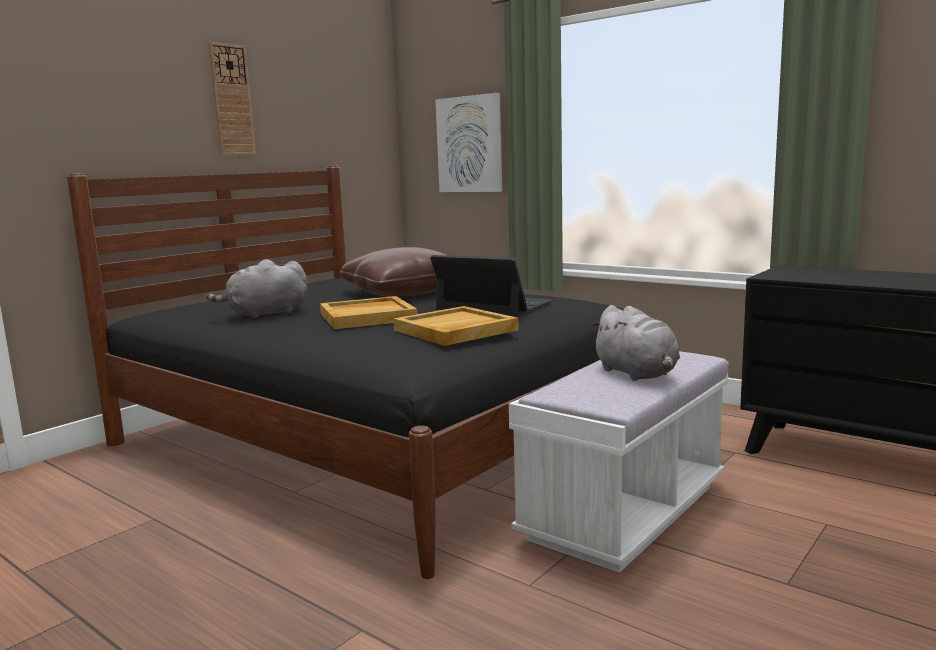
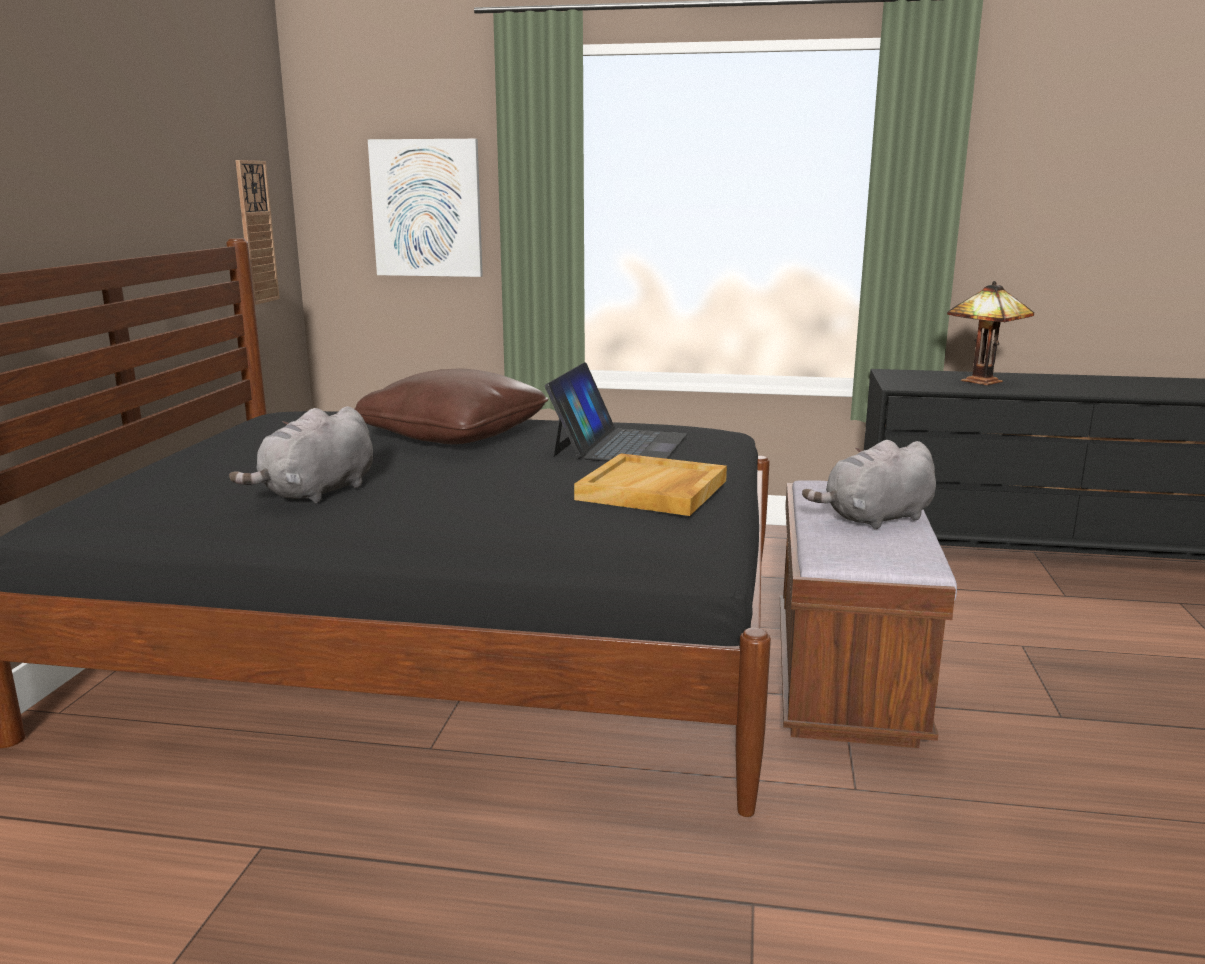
camera: 30 degrees left, 5 degrees up
(232, 100) = (103, 132): wall clock -> wall clock (256, 232)
(368, 316) = (492, 481): beige tray -> none
(494, 305) = (619, 445): laptop -> laptop turned 105 degrees clockwise
(624, 512) = (845, 677): white bench -> brown bench
(637, 374) = (875, 519): grey plush toy -> grey plush toy turned 120 degrees clockwise
(863, 276) = (981, 381): none -> table lamp

